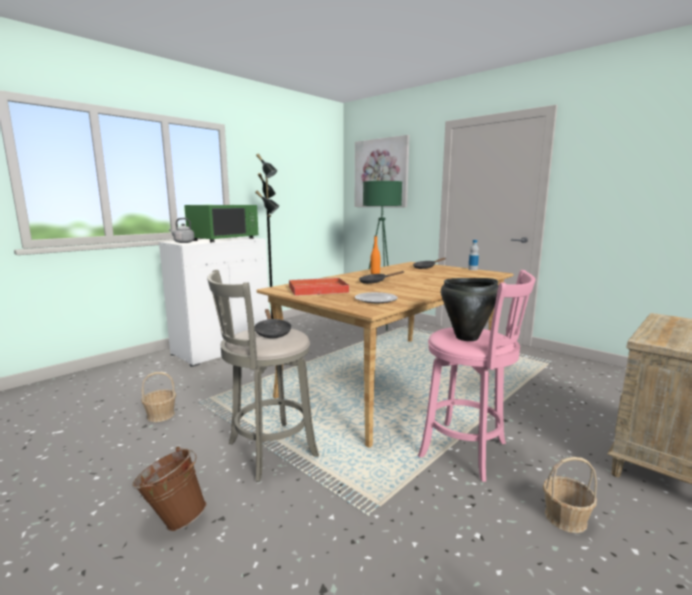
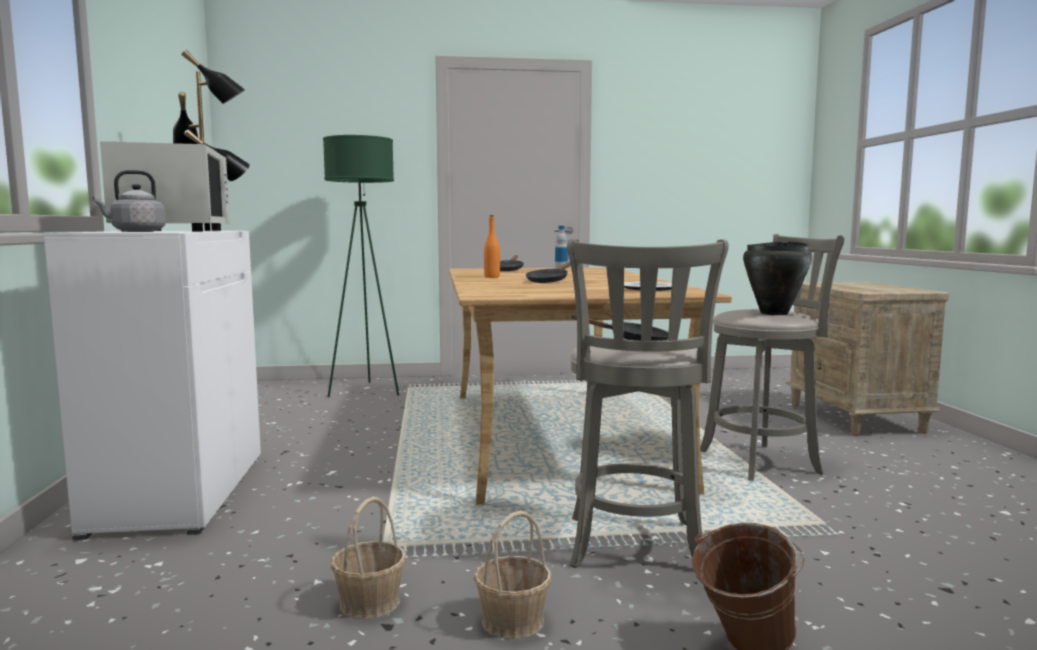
camera: 50 degrees left, 5 degrees down
(224, 239) = (174, 231): green microwave -> white microwave
(317, 289) = (538, 291): red tray -> none
(381, 173) = (310, 127): picture -> none
(468, 452) = (764, 462): pink stool -> grey stool
(565, 518) = (900, 469): basket -> basket (512, 621)

